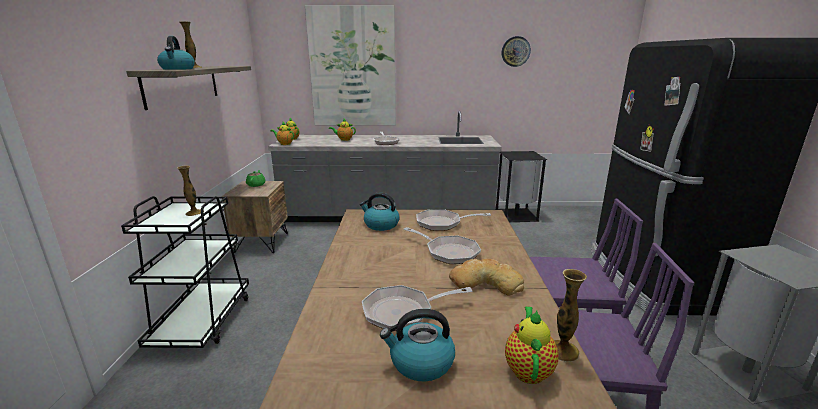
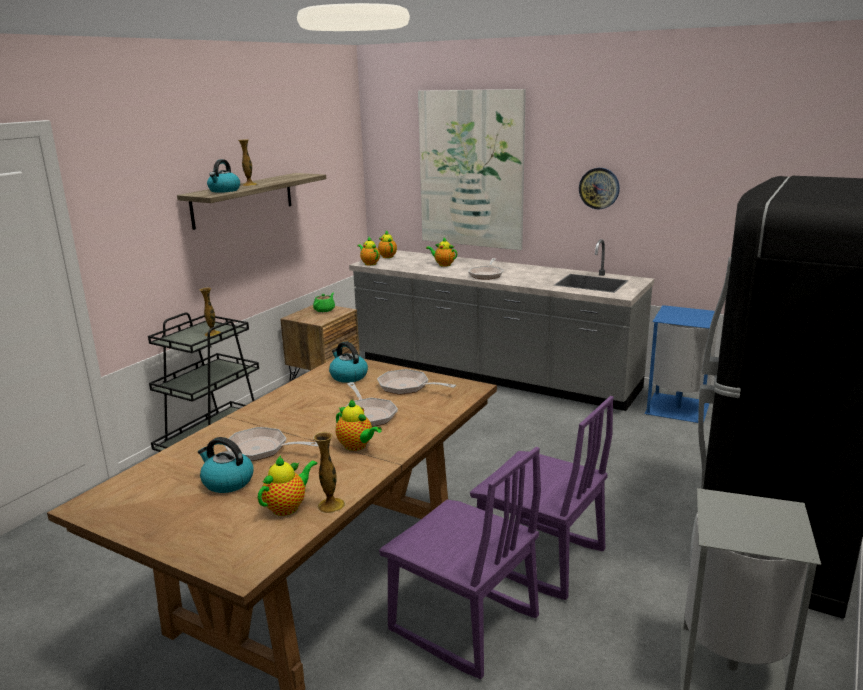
camera: 30 degrees right, 0 degrees up
(485, 282) = (357, 446): bread -> teapot
(515, 51) = (698, 155): wall clock -> wall clock (599, 188)
(516, 215) = (679, 408): black trash can -> blue trash can

